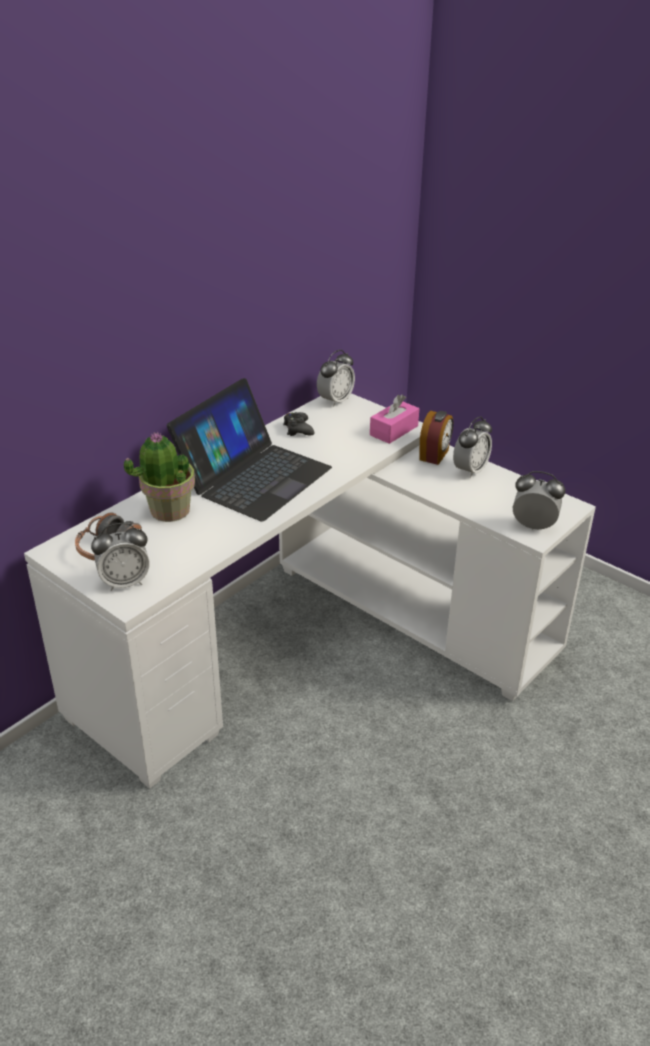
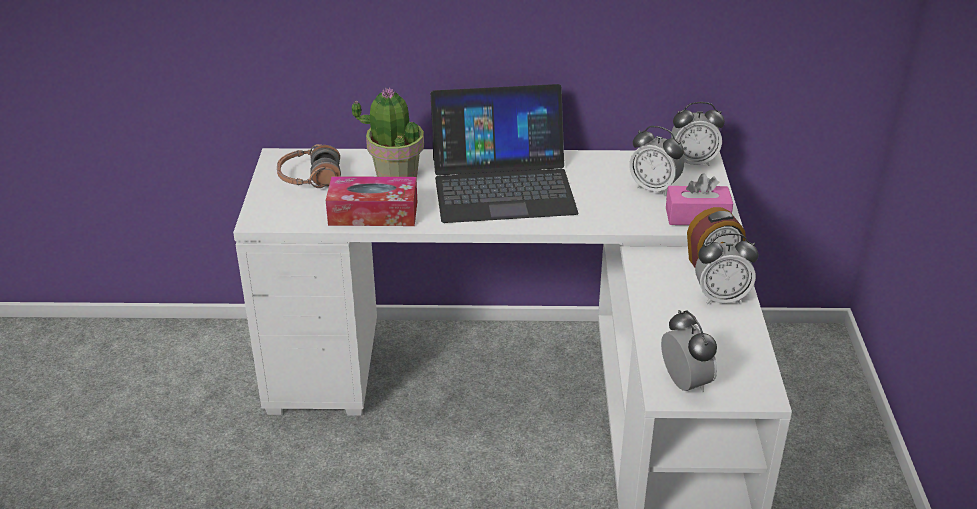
camera: 50 degrees right, 0 degrees up
(125, 582) = (280, 206): alarm clock -> alarm clock (654, 188)
(204, 544) = (373, 213): none -> tissue box
(298, 429) = (611, 168): black game controller -> none

